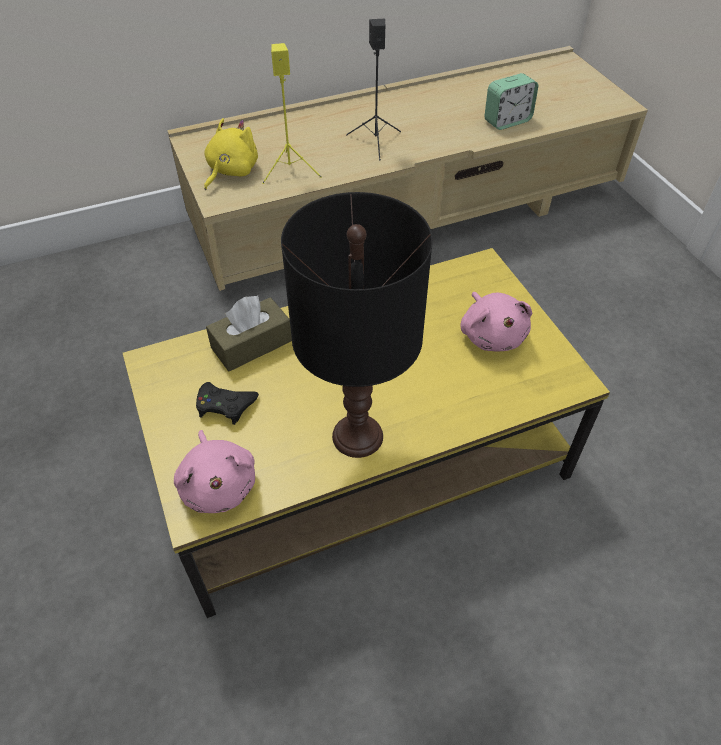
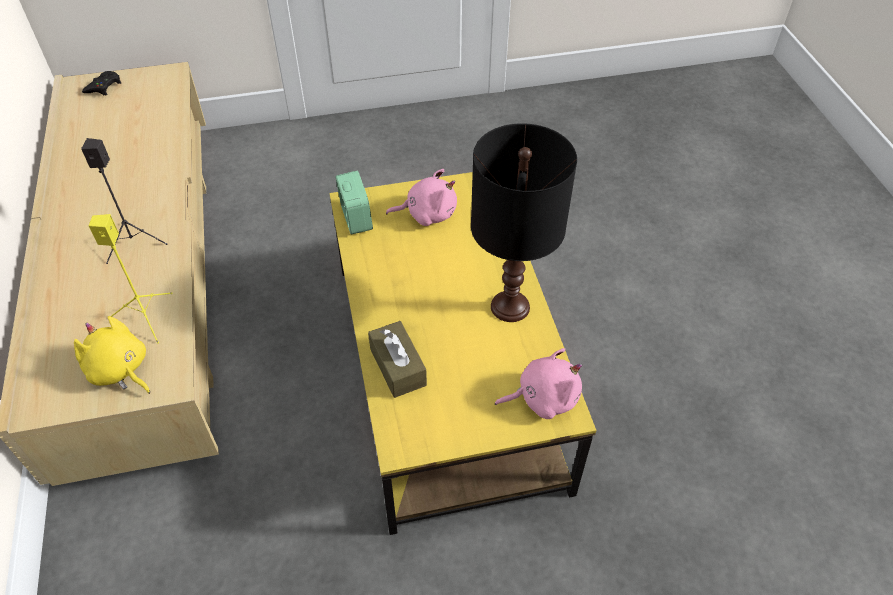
camera: 80 degrees left, 0 degrees up
(225, 405) = (464, 390): black game controller -> black game controller (104, 87)
(507, 121) = (154, 145): alarm clock -> alarm clock (356, 219)

